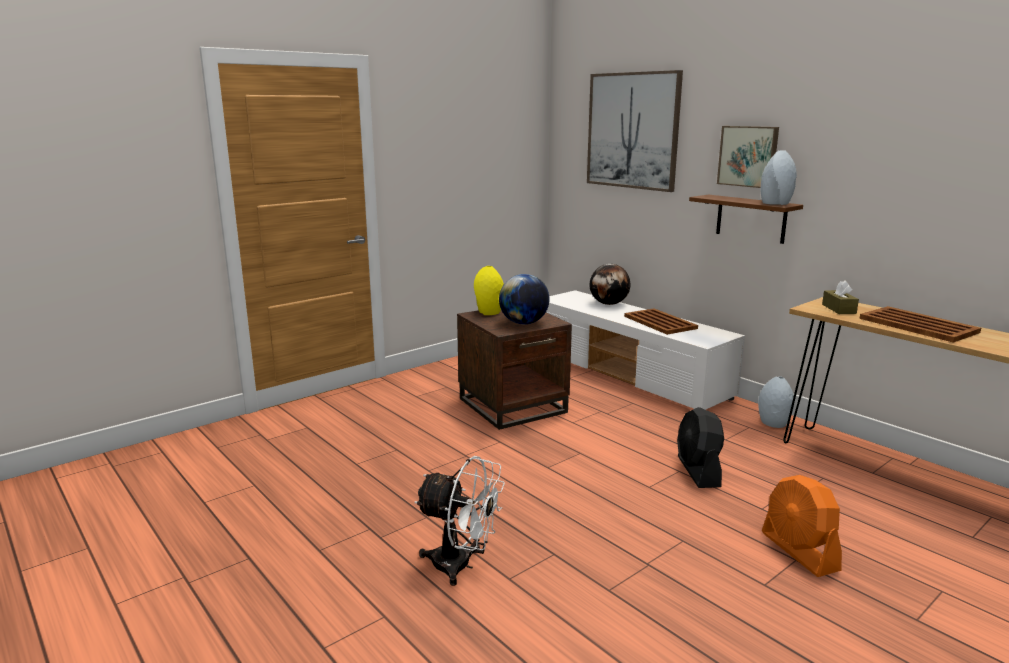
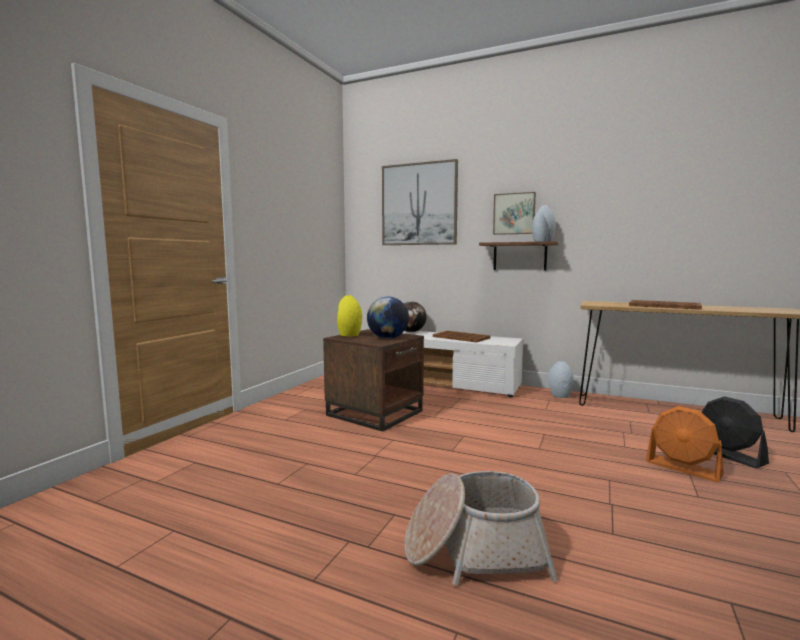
camera: 25 degrees left, 10 degrees down
(461, 565) = (474, 550): white fan -> basket
(698, 471) = (556, 432): black fan -> black fan (728, 455)
(838, 309) = (606, 304): brown tissue box -> none

